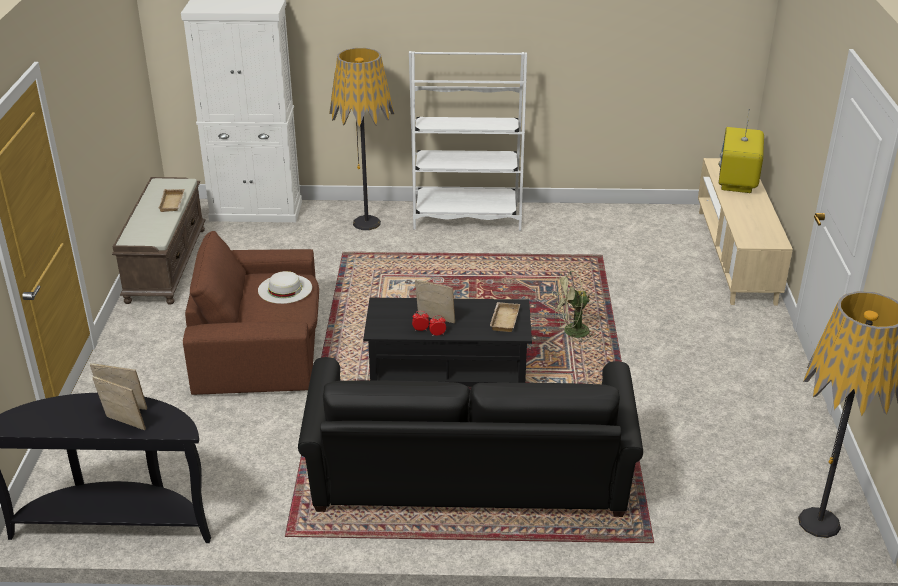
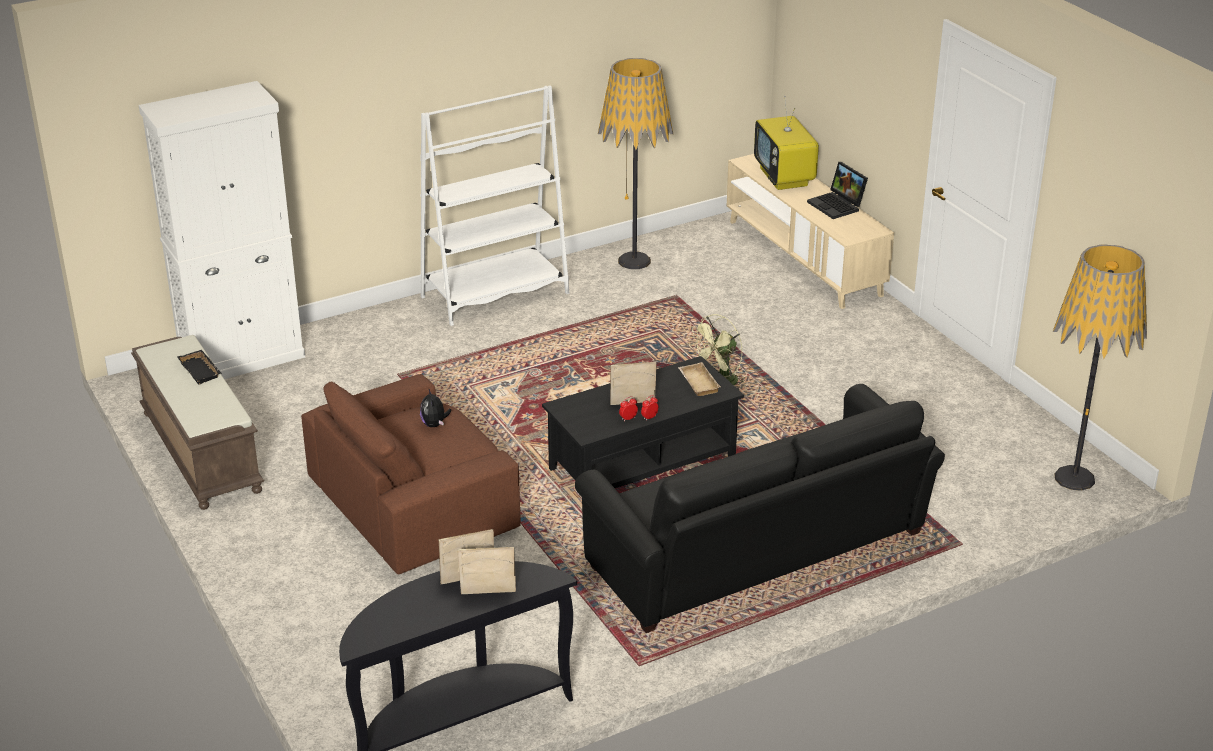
camera: 30 degrees left, 0 degrees up
(173, 203) = (201, 370): beige tray -> black tray
(285, 289) = (434, 424): white hat -> plush toy
(366, 223) = (389, 334): floor lamp -> floor lamp (634, 261)
(762, 215) = (837, 206): none -> laptop

